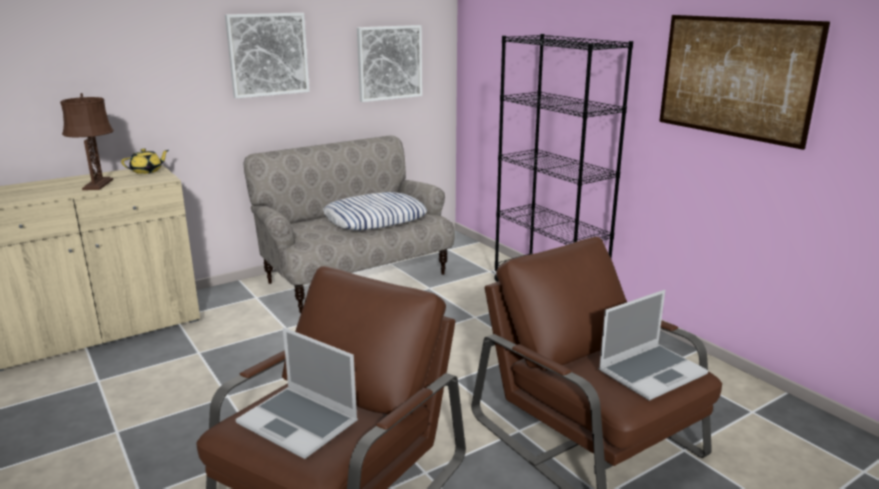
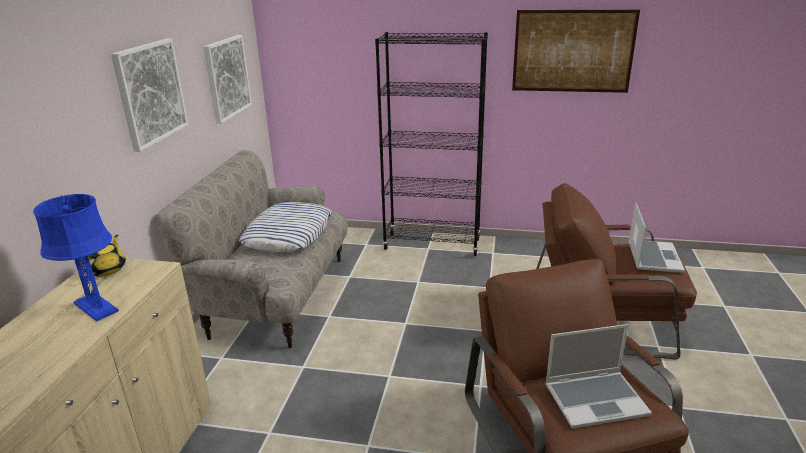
camera: 45 degrees left, 5 degrees up
(98, 184) = (95, 307): brown table lamp -> blue table lamp

